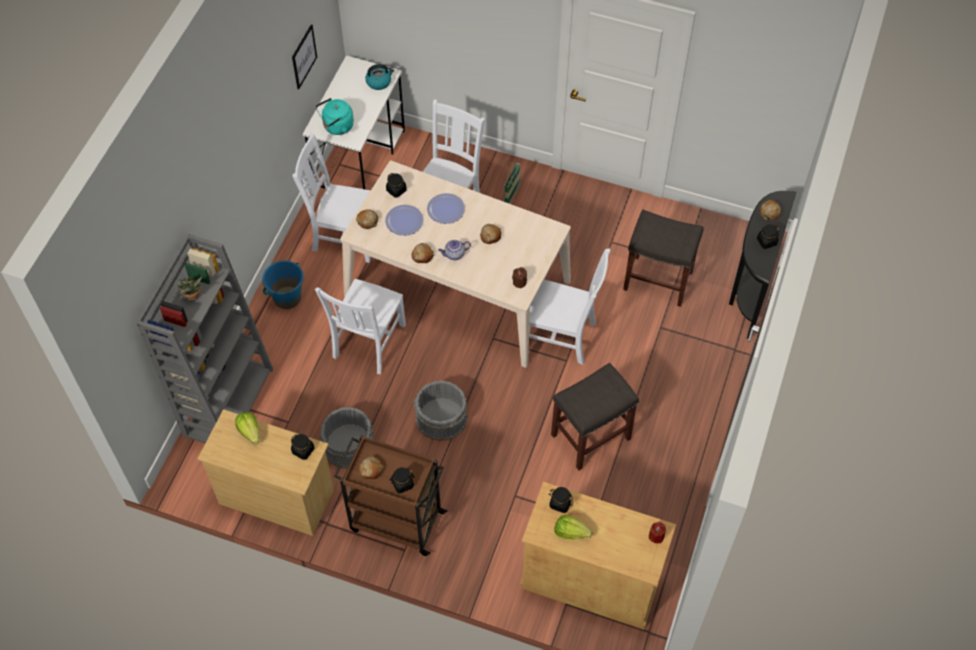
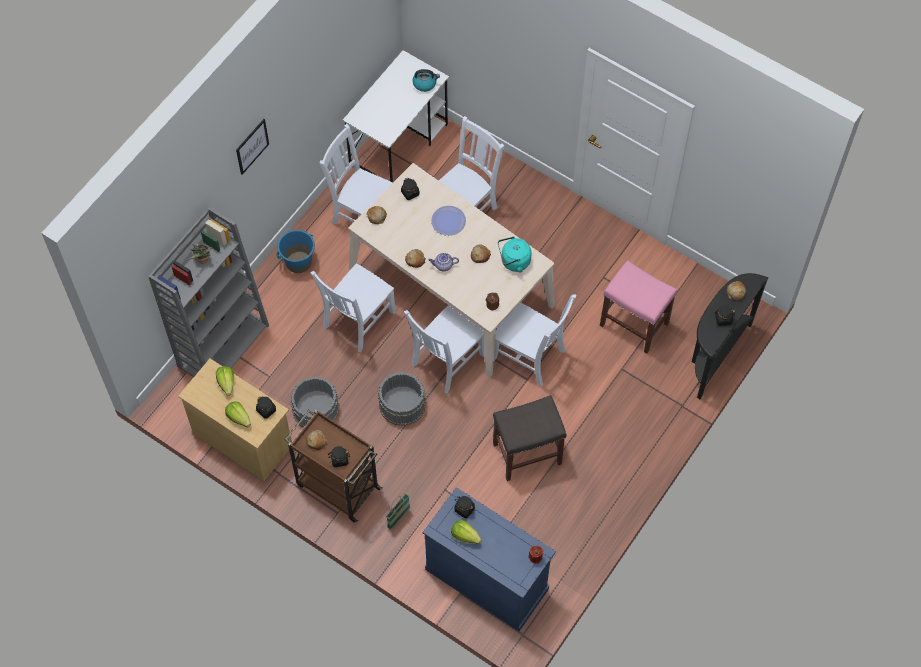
camera: 15 degrees right, 5 degrees up
(274, 466) = (239, 418): none -> lettuce
(304, 56) = (354, 56): picture -> picture (252, 146)
(336, 127) = (375, 119): turquoise kettle -> turquoise kettle (513, 262)
(404, 221) = (408, 223): plate -> none
(475, 362) = (446, 361): none -> white chair
(511, 195) = (526, 210): basket -> basket (398, 518)
(590, 580) = (487, 578): beige cabinet -> blue cabinet
(657, 281) = (633, 324): grey stool -> pink stool

